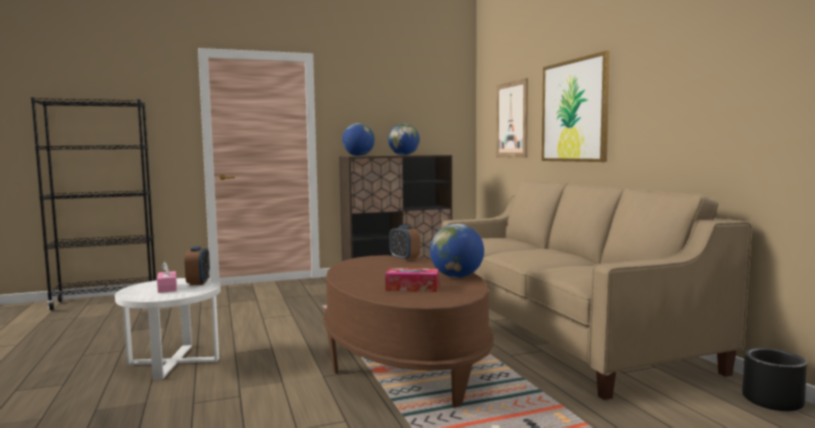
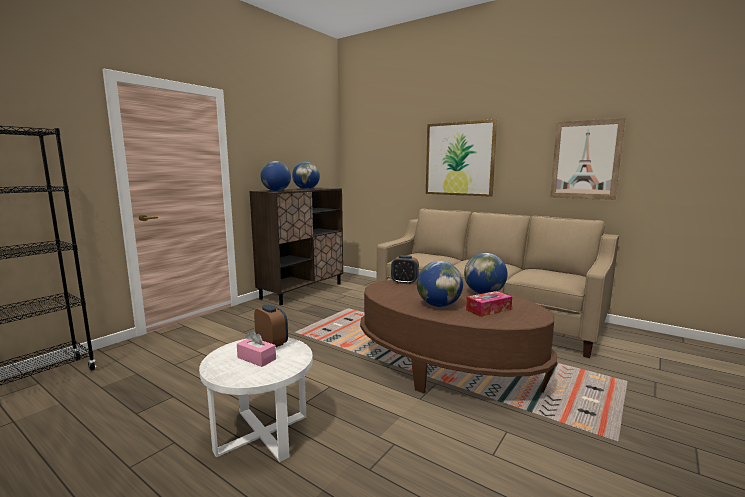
camera: 35 degrees left, 5 degrees up
(375, 278) = (438, 305): none -> globe
(512, 120) = (387, 161): picture -> picture (585, 160)
(772, 401) = (640, 334): black planter -> none

